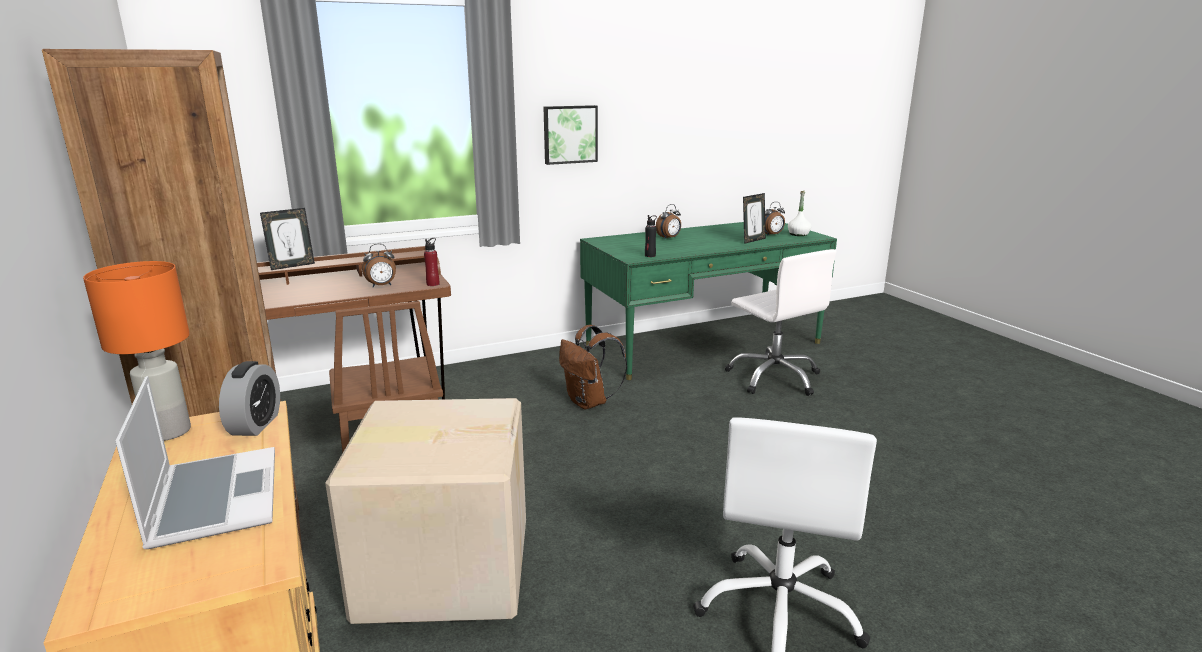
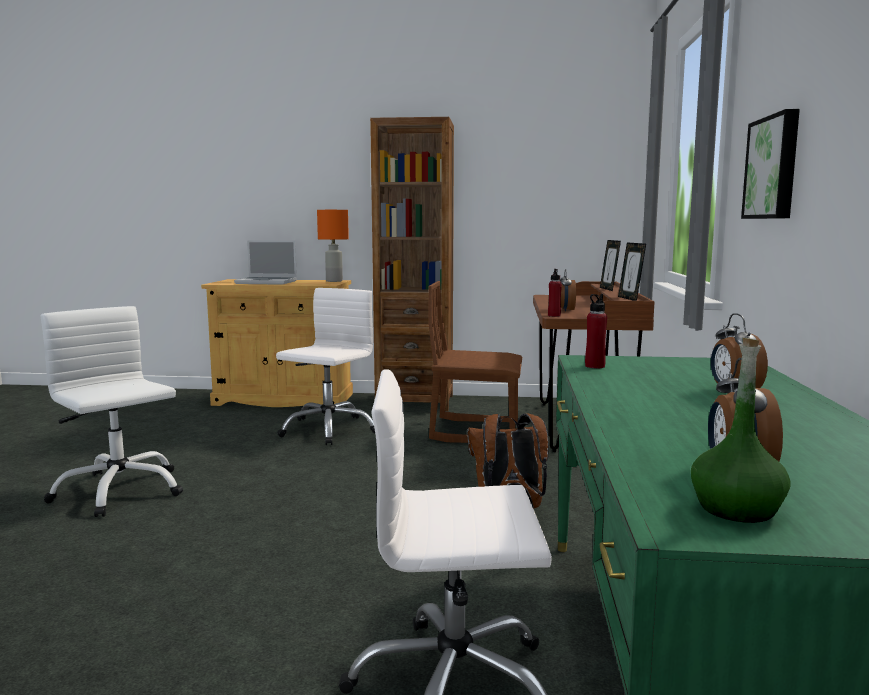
camera: 120 degrees right, 10 degrees down
(255, 424) = (318, 284): alarm clock -> none
(443, 567) = (328, 429): cardboard box -> white office chair
(650, 255) = (594, 366): black bottle -> red bottle
(752, 240) = (671, 439): picture frame -> picture frame (630, 298)
(798, 234) = (736, 509): white bottle -> green bottle

